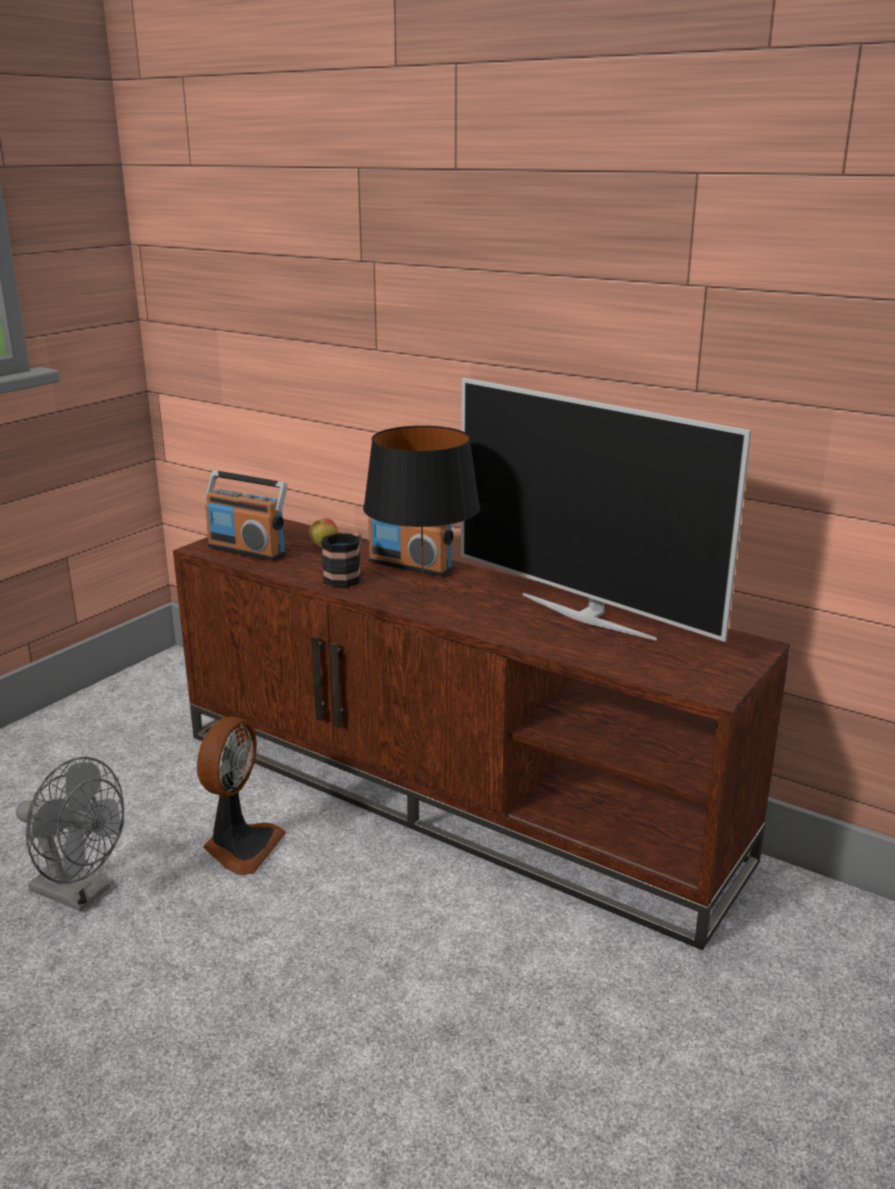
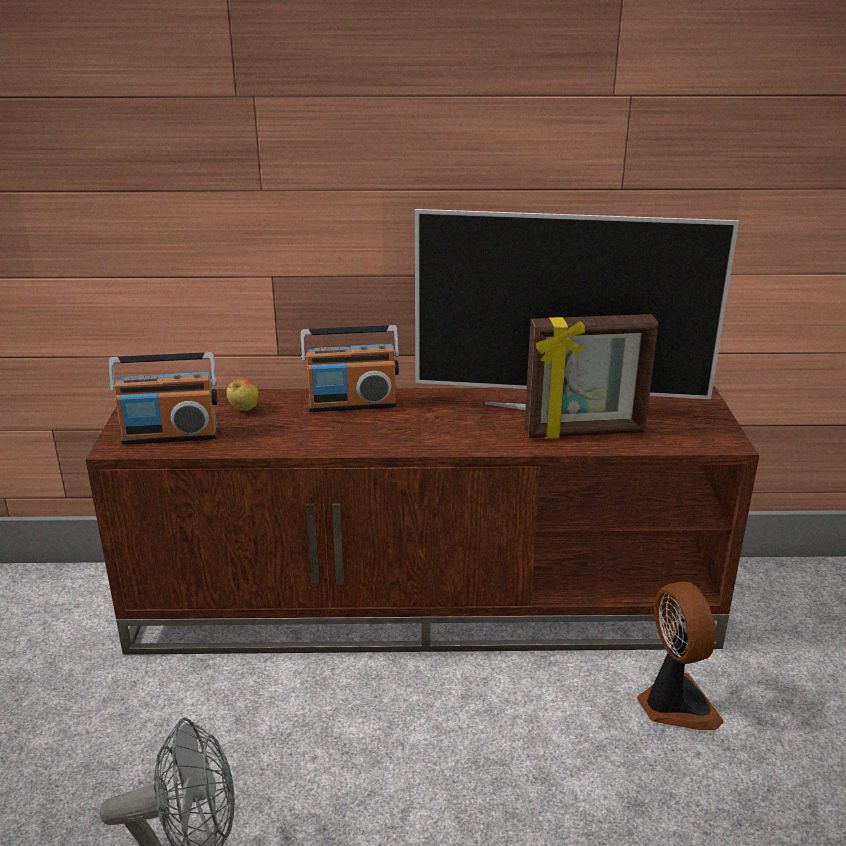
camera: 35 degrees left, 5 degrees up
(240, 846) = (296, 739): fan -> fan (674, 704)
(346, 577) = (312, 433): mug -> none
(424, 604) = (420, 439): black table lamp -> none
(577, 641) = (584, 433): none -> picture frame

